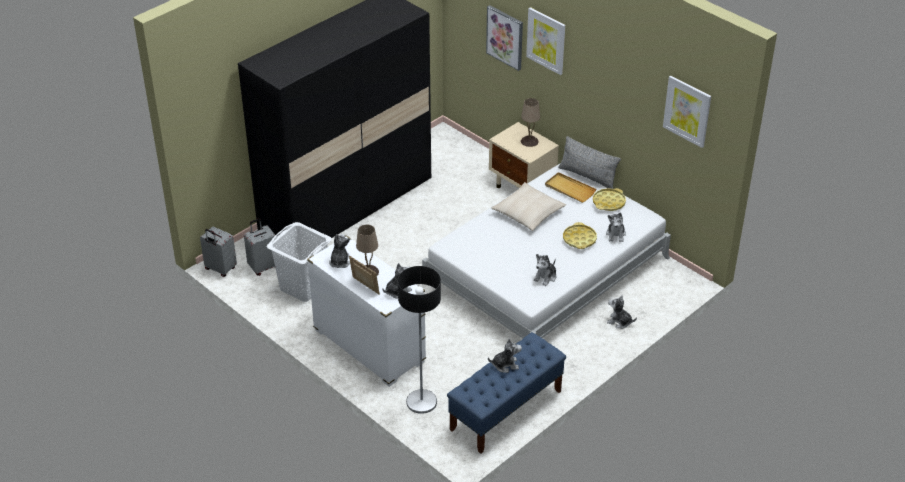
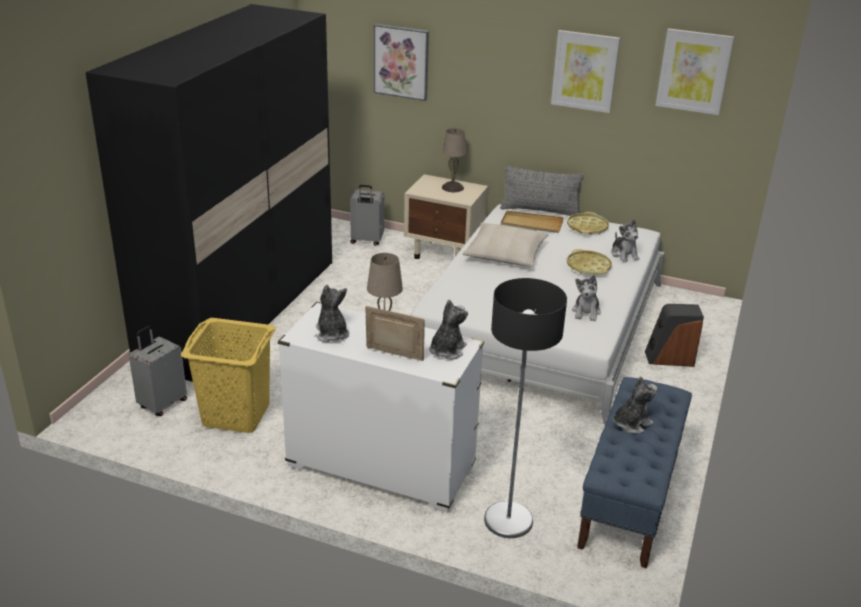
camera: 25 degrees left, 10 degrees down
(220, 269) = (94, 422): grey suitcase -> grey suitcase (366, 241)
(303, 286) = (236, 414): white laundry basket -> yellow laundry basket
(546, 40) = (466, 45): picture -> picture (585, 71)
(619, 322) = (669, 358): plush toy -> speaker

